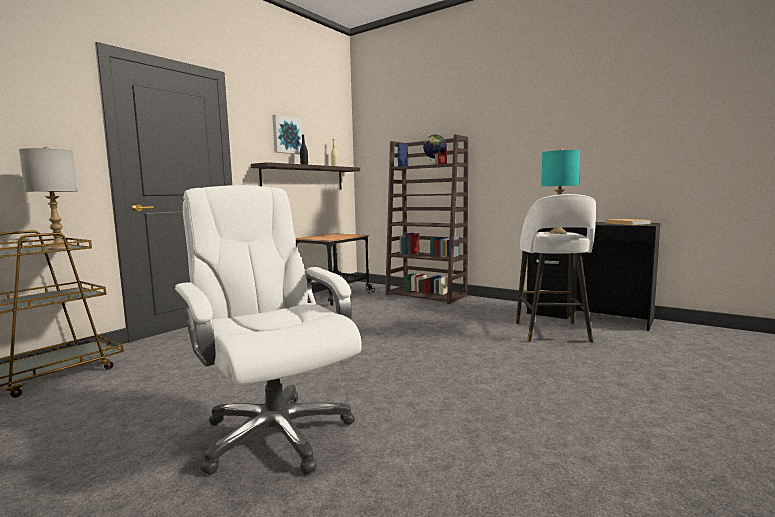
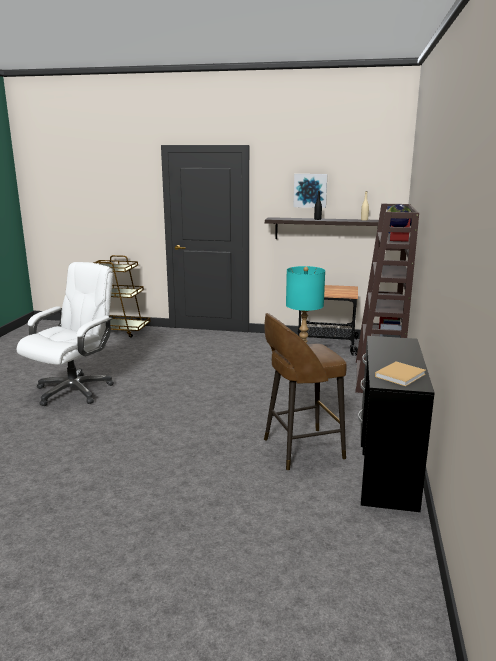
camera: 65 degrees right, 10 degrees up
(59, 248) = (119, 268): grey table lamp -> none
(552, 333) = (300, 449): white stool -> brown stool

